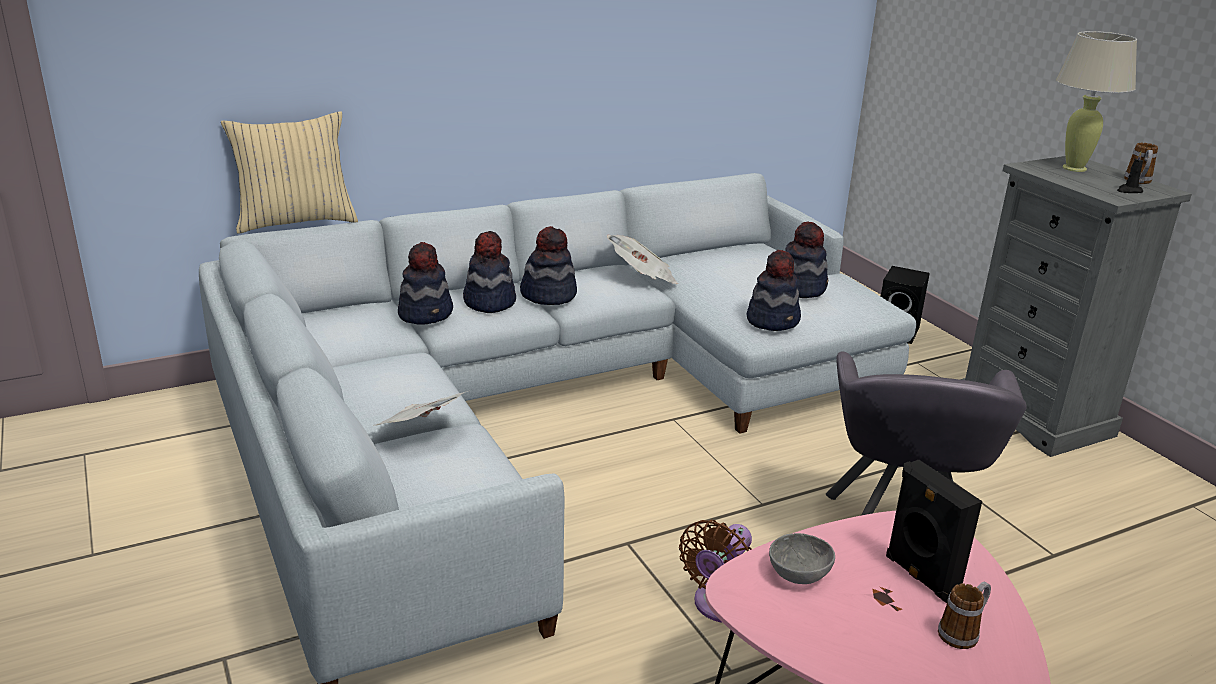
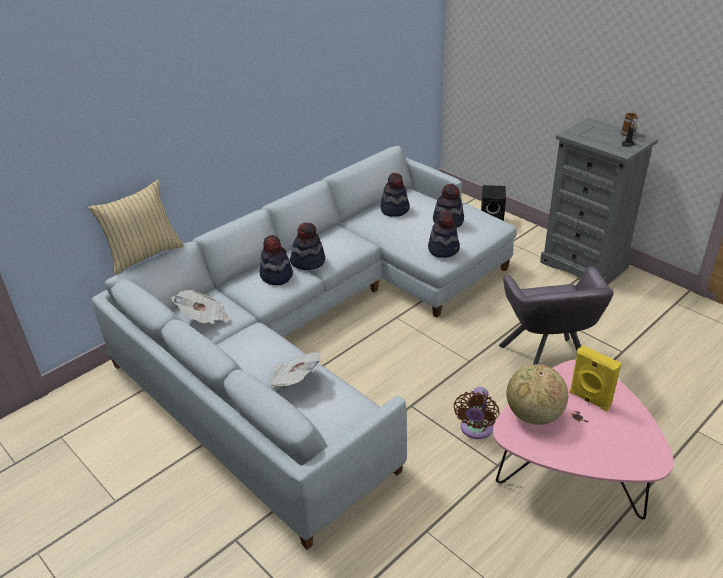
camera: 15 degrees left, 10 degrees up
(426, 314) = (244, 294): hat -> hat (395, 209)
(642, 277) = (354, 234): newspaper -> newspaper (204, 318)
(797, 574) = (533, 415): grey bowl -> globe
(919, 577) = (589, 400): black speaker -> yellow speaker
(962, 633) = (620, 426): mug -> none
(1074, 168) = (593, 130): beige table lamp -> none

